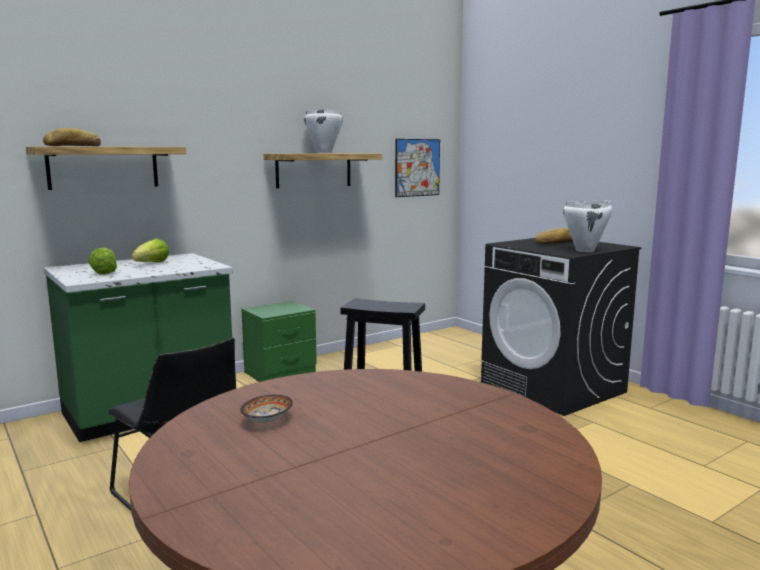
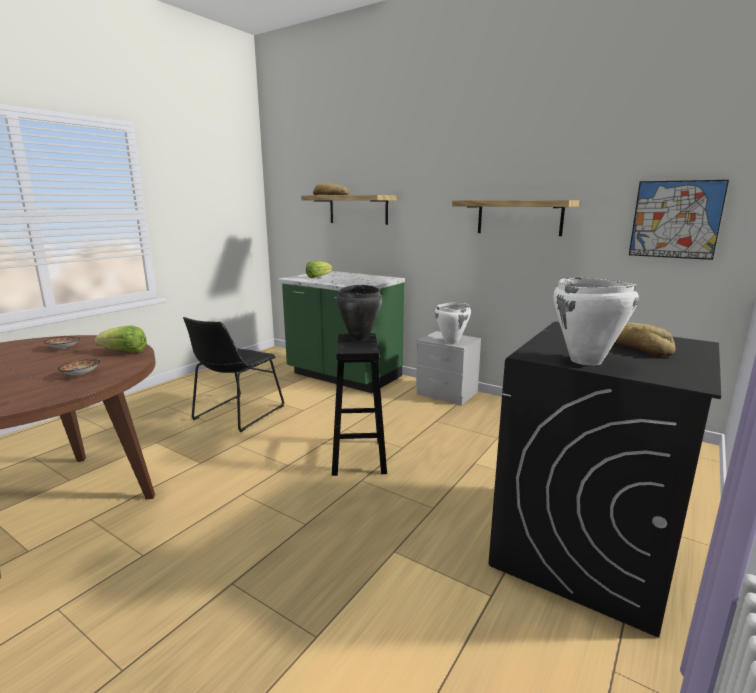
camera: 70 degrees right, 5 degrees up
(152, 264) = (353, 278): lettuce -> lettuce (124, 352)
(280, 373) = (447, 393): green nightstand -> grey nightstand
(324, 153) = (515, 199): white cooking pot -> white cooking pot (451, 342)
(368, 302) = (360, 338): none -> black cooking pot
(430, 397) = (82, 374): none -> bowl

